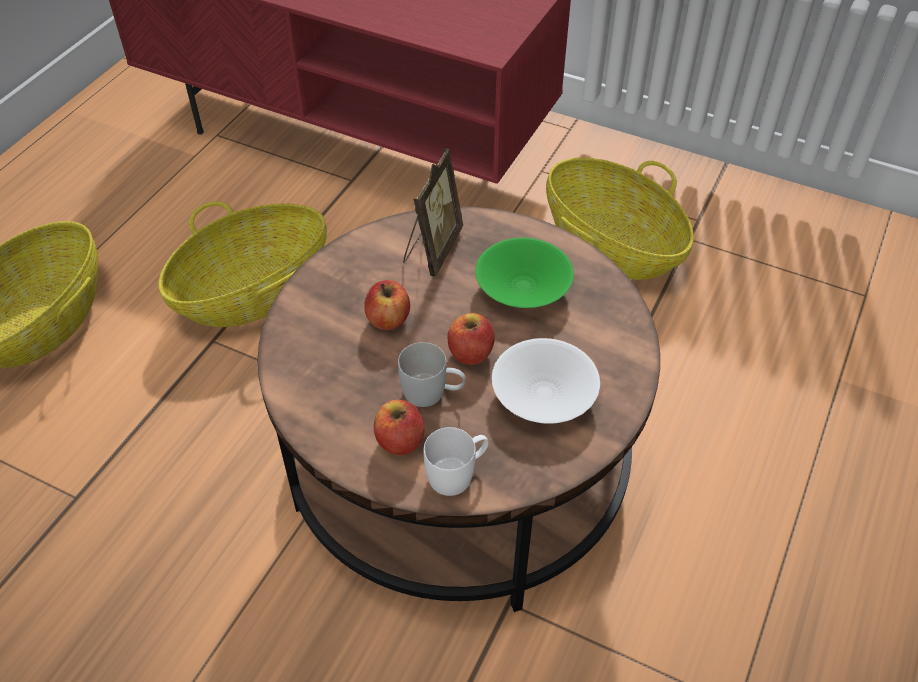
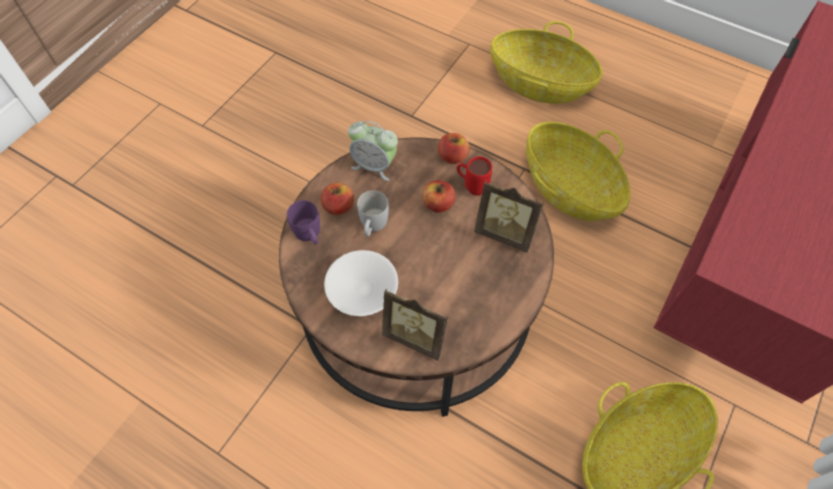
camera: 95 degrees right, 10 degrees up
(316, 402) = (374, 165): none -> alarm clock
(355, 284) = (471, 186): none -> red mug
(458, 473) = (309, 235): white mug -> purple mug
(470, 353) = (403, 249): apple -> apple (453, 156)
(523, 286) = (464, 288): green bowl -> none
(601, 330) = (416, 336): none -> picture frame

